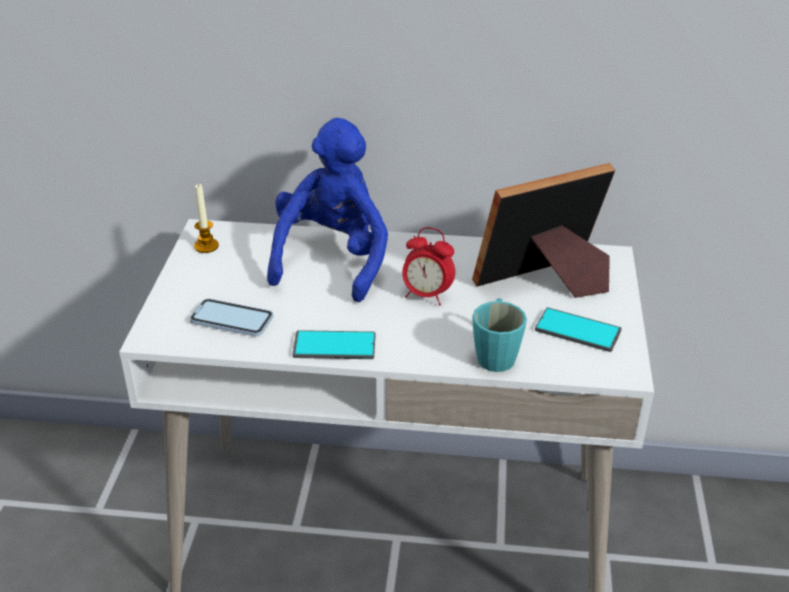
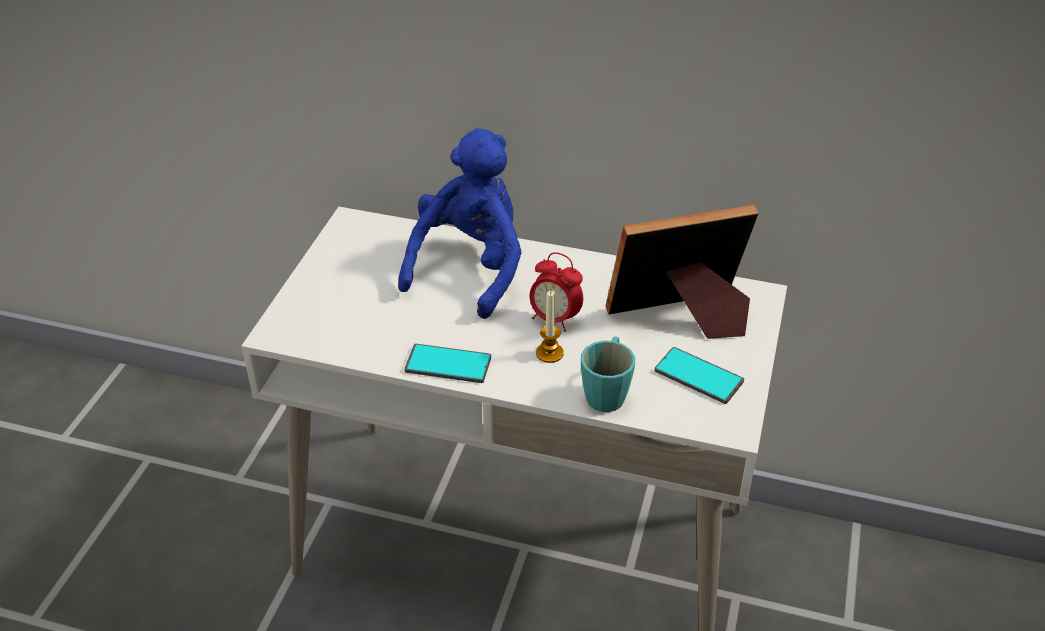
camera: 10 degrees right, 5 degrees up
(206, 246) = (348, 239): candle -> candle (549, 353)
(231, 320) = (355, 324): phone -> none

